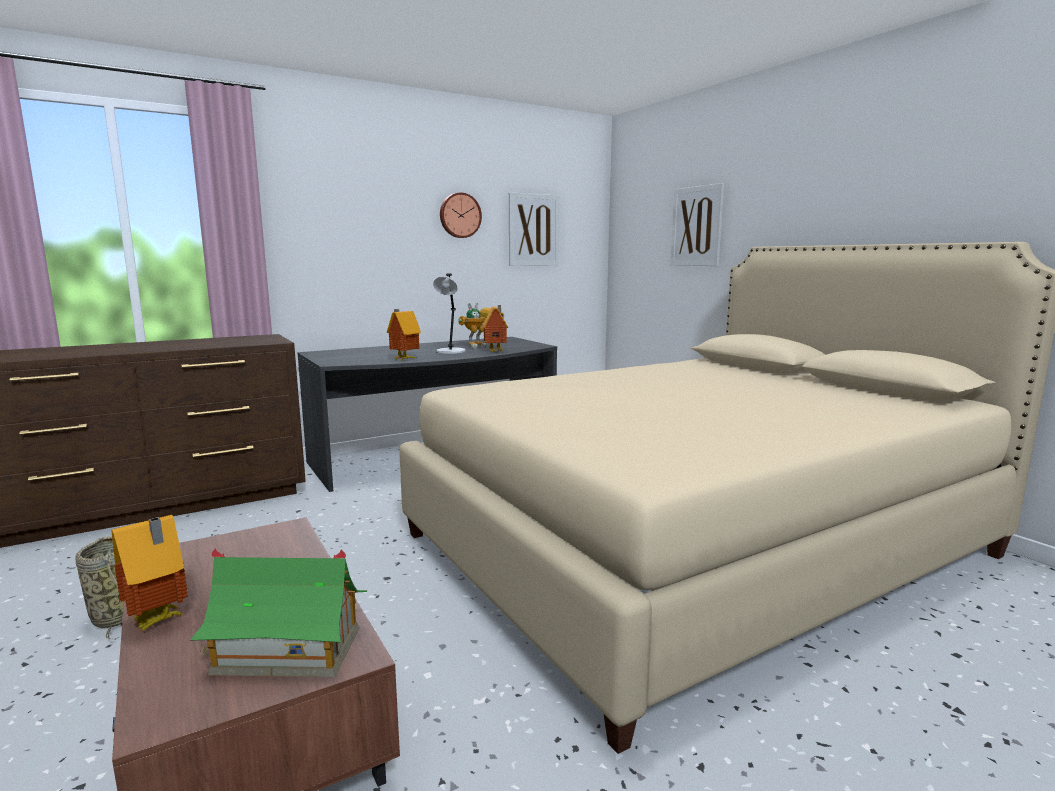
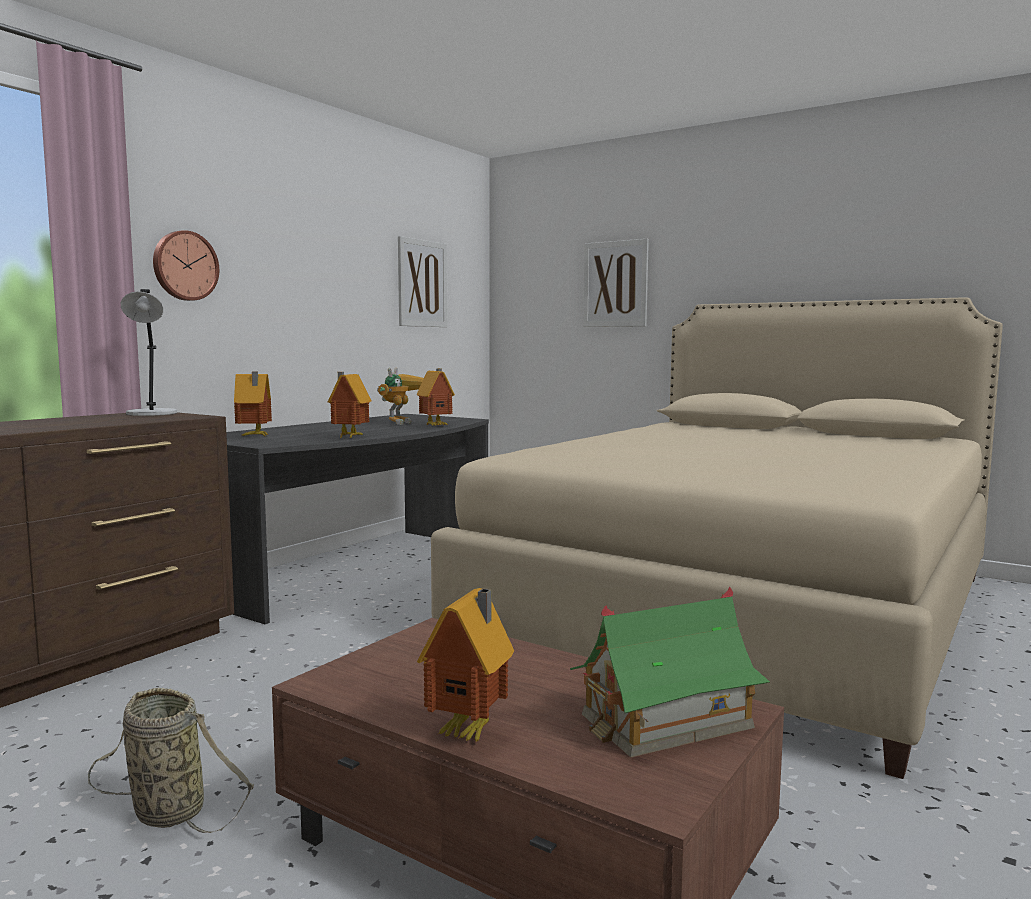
camera: 25 degrees left, 5 degrees down
(347, 354) = (254, 436): none -> toy house
(450, 352) = (382, 428): grey table lamp -> grey table lamp (151, 414)
(459, 215) = (349, 260): wall clock -> wall clock (184, 266)

